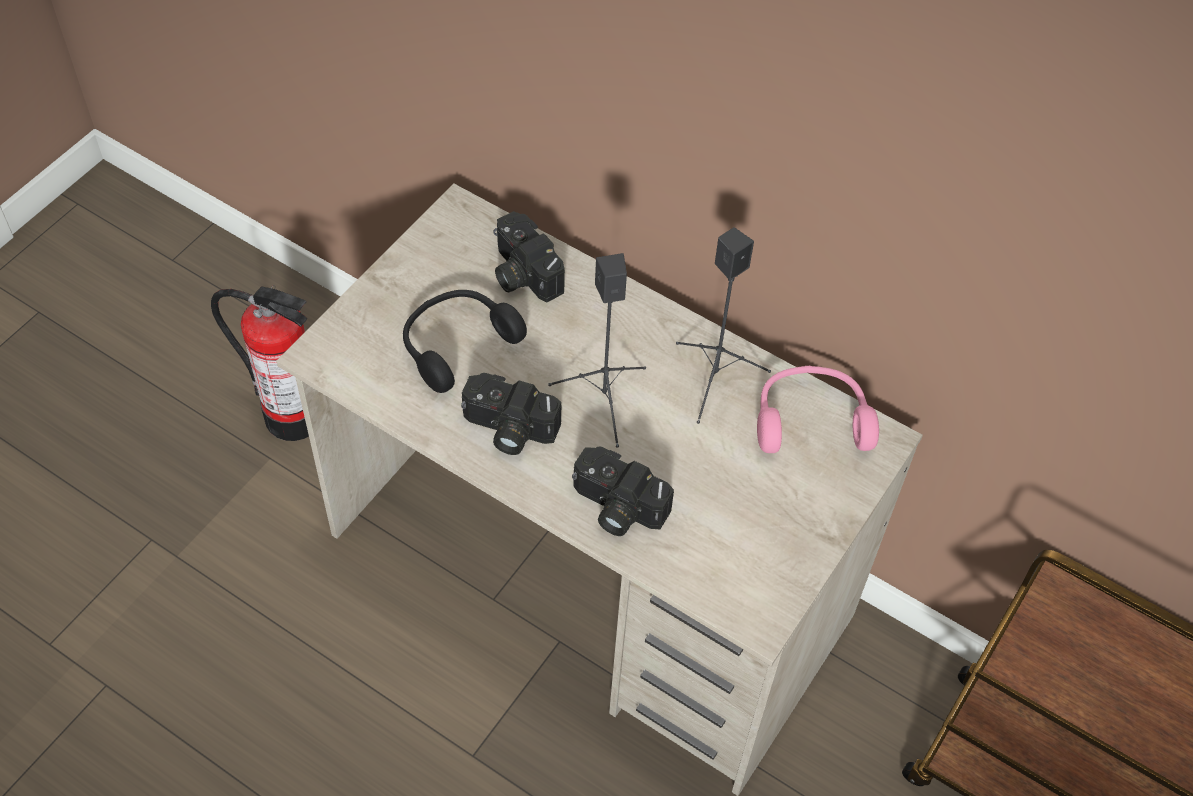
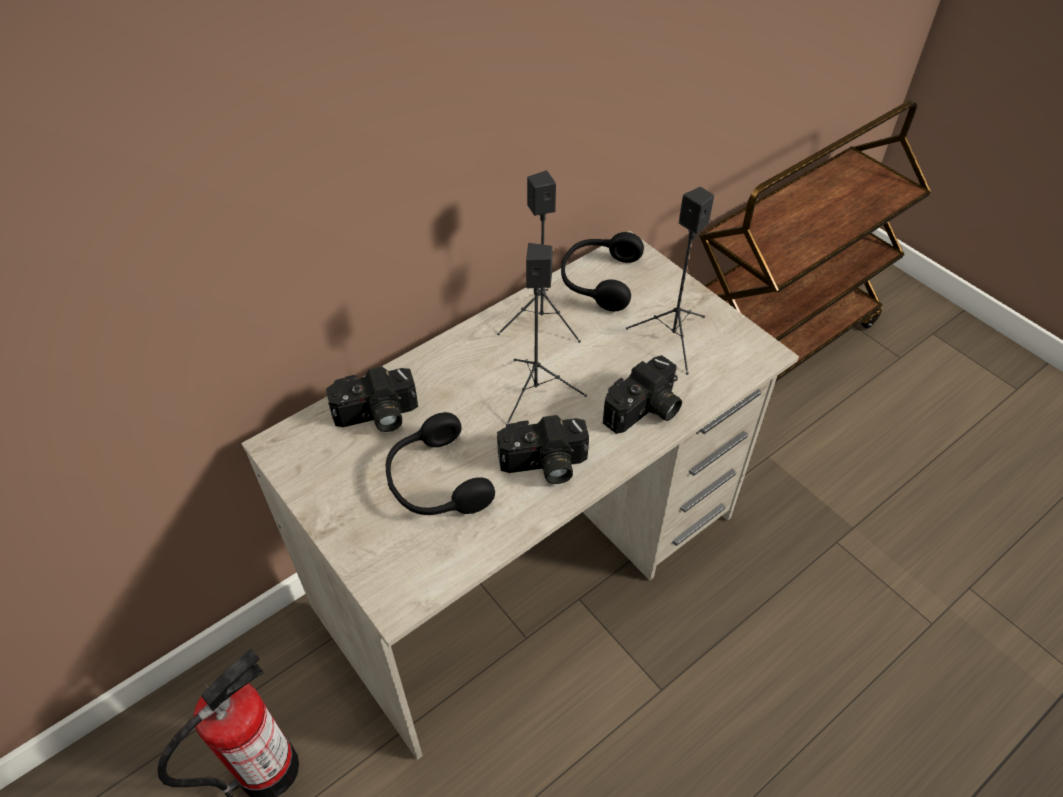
camera: 70 degrees left, 5 degrees down
(507, 430) = (544, 465): camera -> camera turned 45 degrees clockwise
(741, 517) = (673, 339): none -> black speaker
(810, 419) = (598, 280): pink headphones -> black headphones

